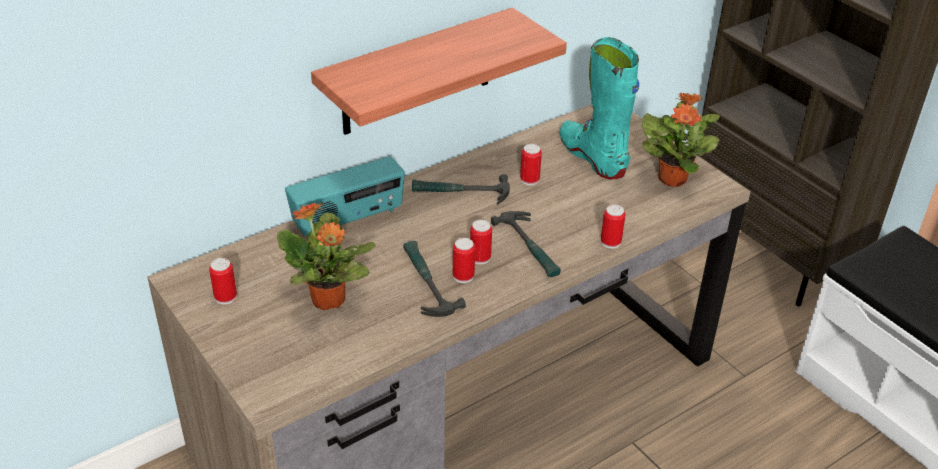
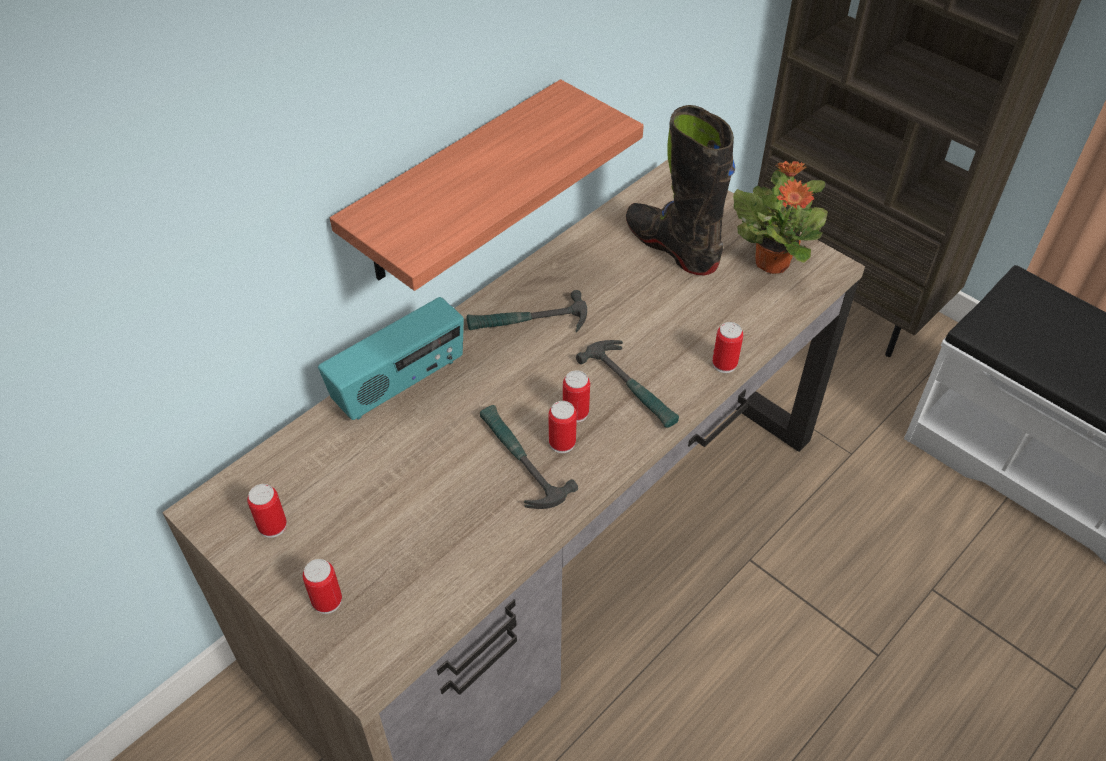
camera: 10 degrees left, 10 degrees up
(328, 300) = (405, 508): potted plant -> none
(529, 180) = (606, 290): can -> can (327, 601)
(593, 157) = (672, 247): turquoise boot -> black boot

